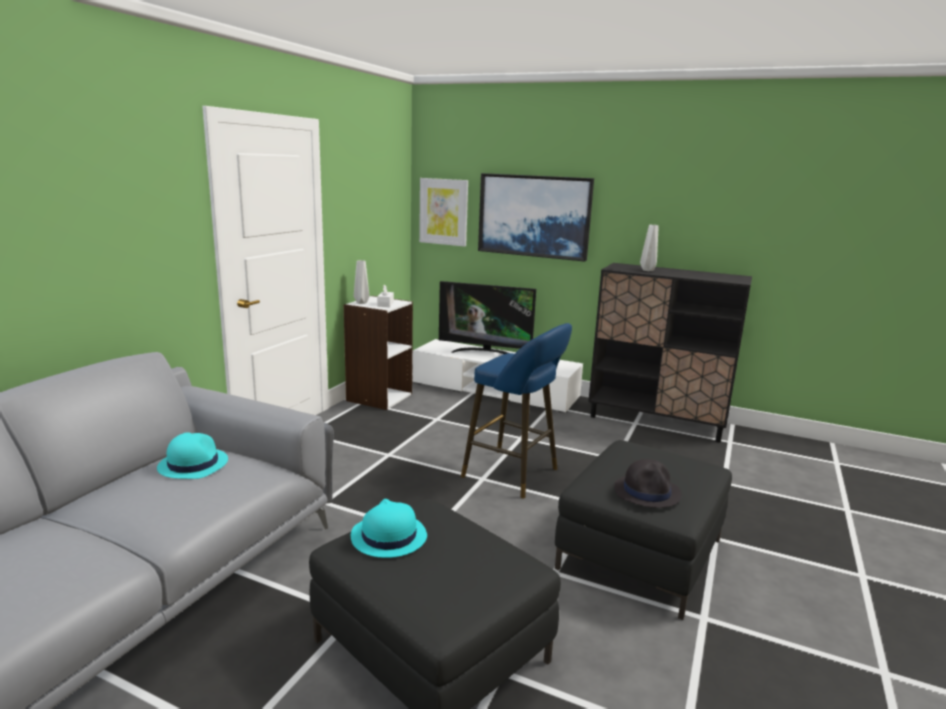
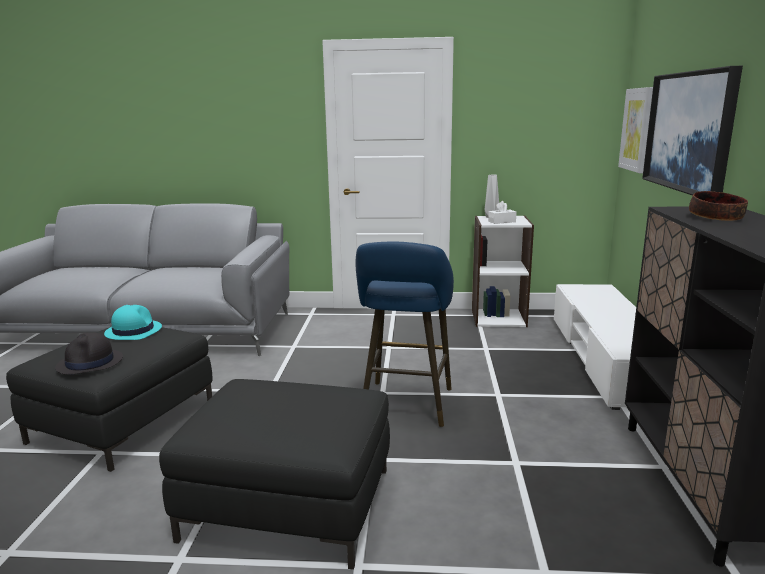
camera: 70 degrees right, 0 degrees up
(193, 464) = (202, 271): turquoise hat -> none
(485, 352) = (614, 308): television -> none
(647, 270) = (715, 217): grey vase -> bowl
(647, 492) = (236, 411): black hat -> black hat (90, 363)

